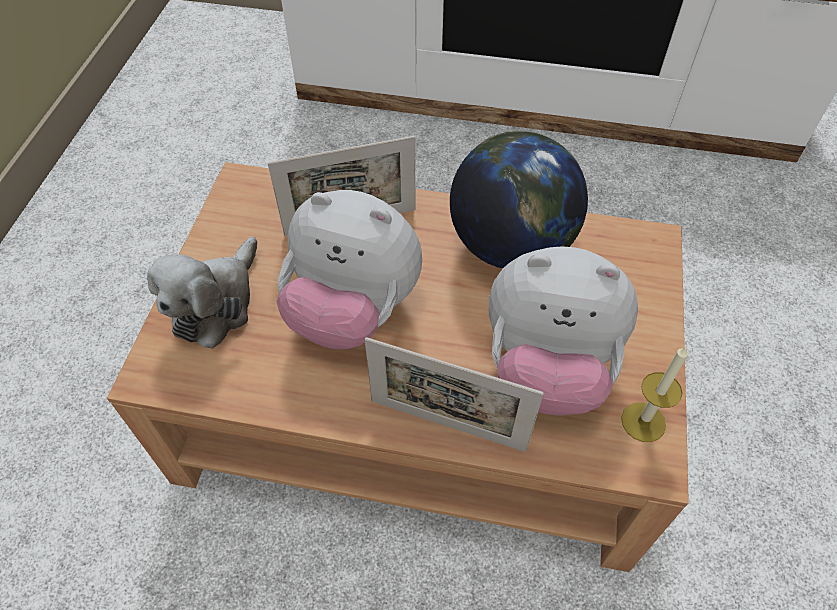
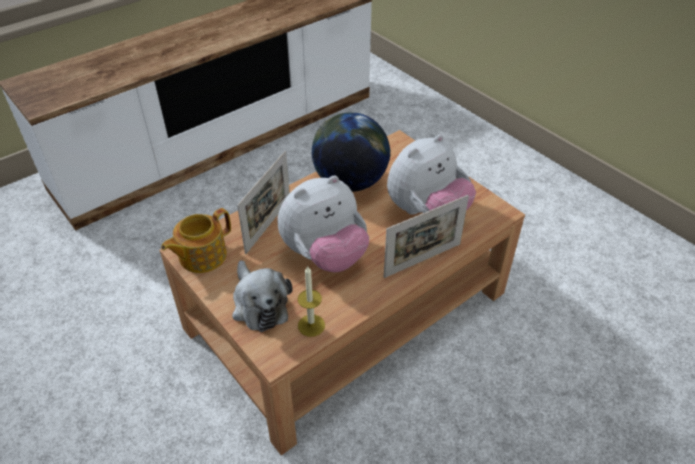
camera: 50 degrees left, 10 degrees down
(246, 201) = (201, 256): none -> teapot
(643, 422) = (480, 202): candle -> candle (311, 325)

